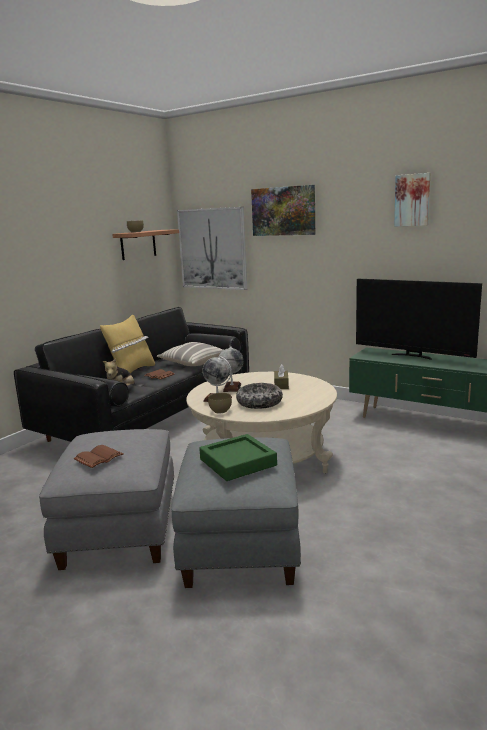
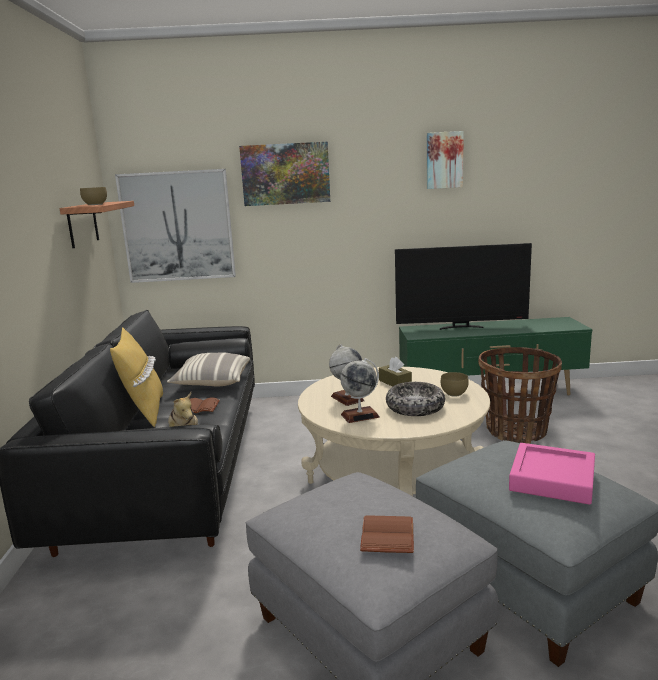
camera: 35 degrees left, 0 degrees up
(219, 411) = (393, 429): brown bowl -> brown bowl (453, 394)
(238, 462) = (552, 479): green tray -> pink tray
(407, 455) = (516, 431): none -> basket

